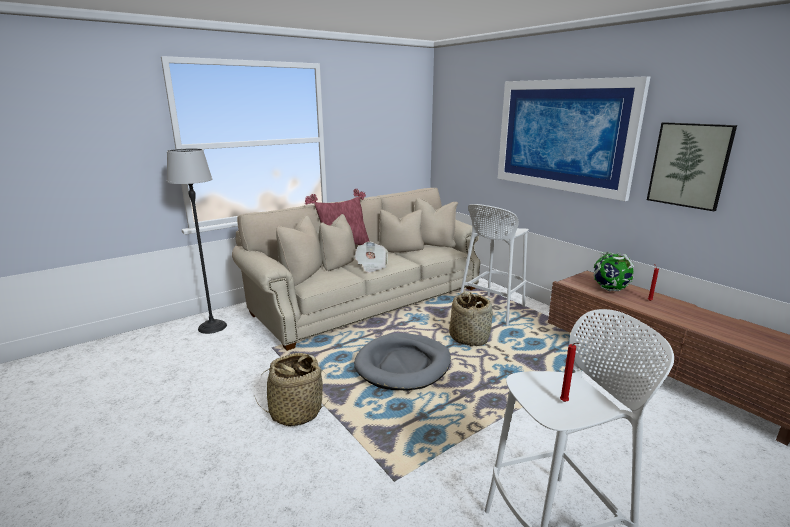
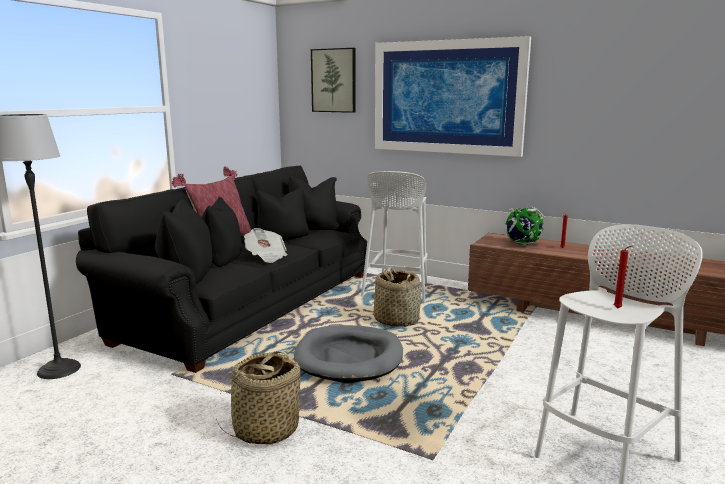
camera: 25 degrees left, 5 degrees down
(367, 299) = (250, 304): beige sofa -> black sofa
(689, 165) = (576, 117): picture -> picture (334, 80)

